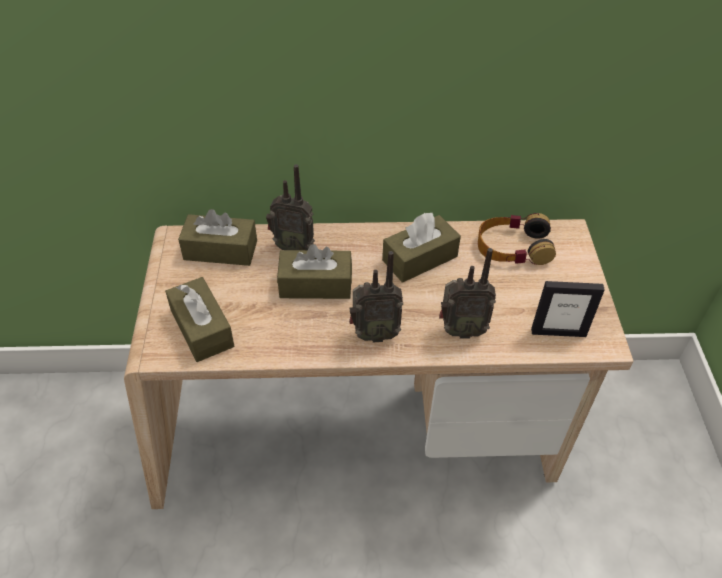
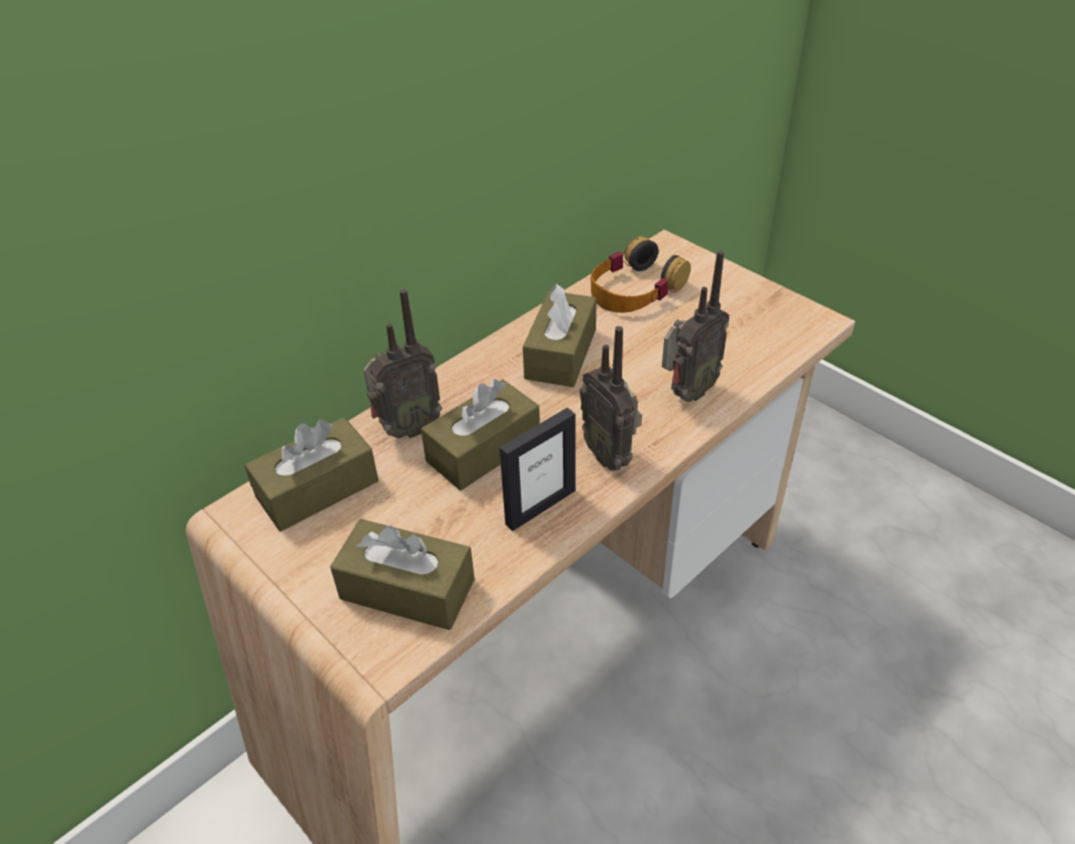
camera: 40 degrees left, 5 degrees down
(373, 334) = (610, 455): radio -> radio turned 105 degrees clockwise
(558, 332) = (770, 337): picture frame -> picture frame (540, 507)

